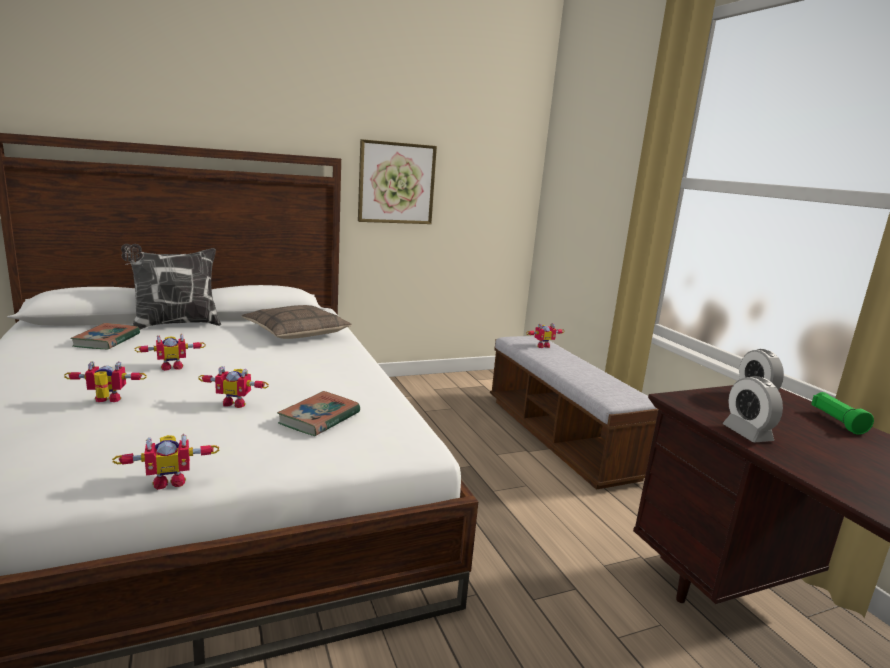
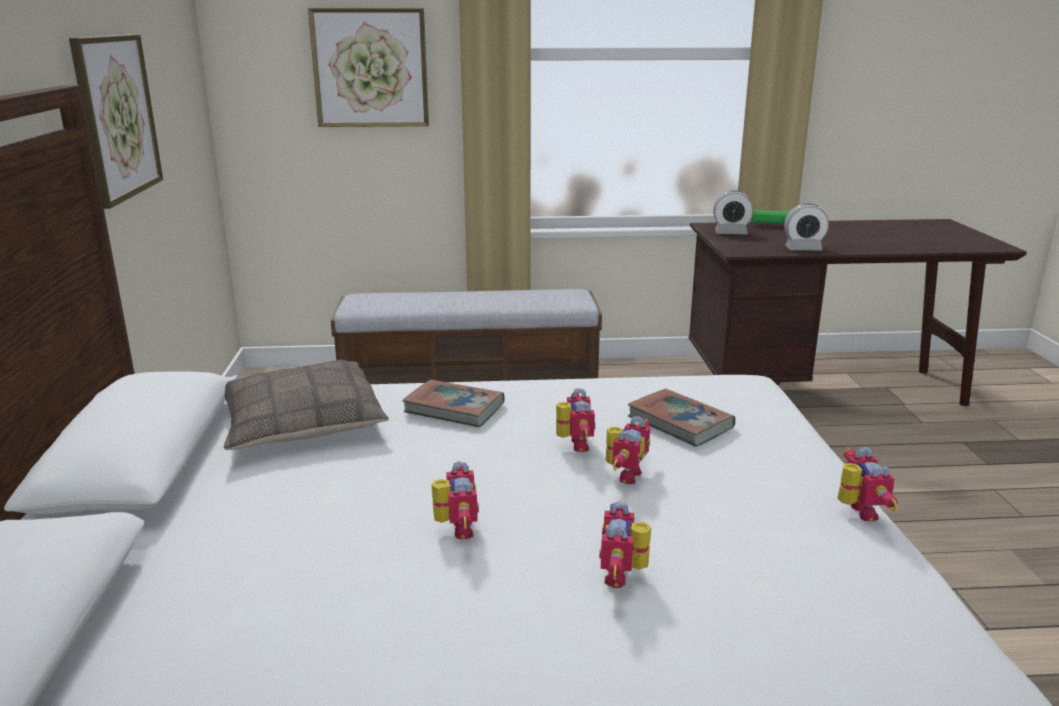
camera: 70 degrees left, 5 degrees up
(107, 340) = (222, 628): book -> book (454, 408)
(175, 324) = (148, 546): pillow -> none
(542, 346) = (398, 298): toy robot -> toy robot (573, 445)
(604, 186) = (370, 68): none -> picture

